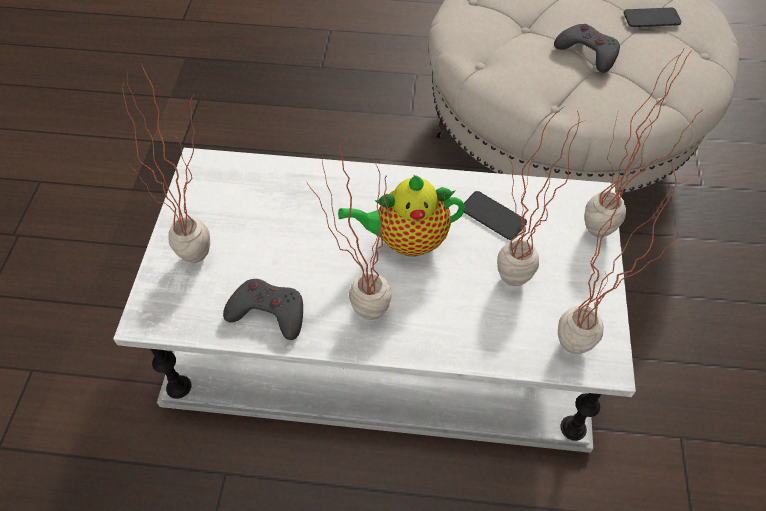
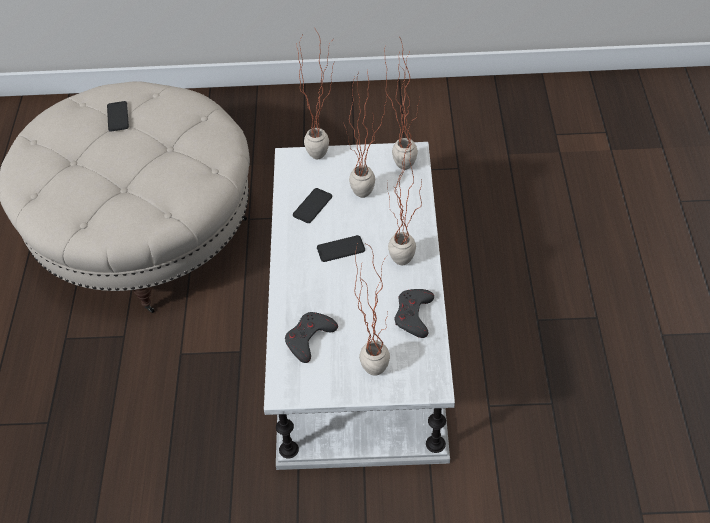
camera: 95 degrees left, 5 degrees down
(406, 240) = (341, 249): teapot -> phone
(587, 52) = (158, 150): grey game controller -> grey game controller (309, 338)

